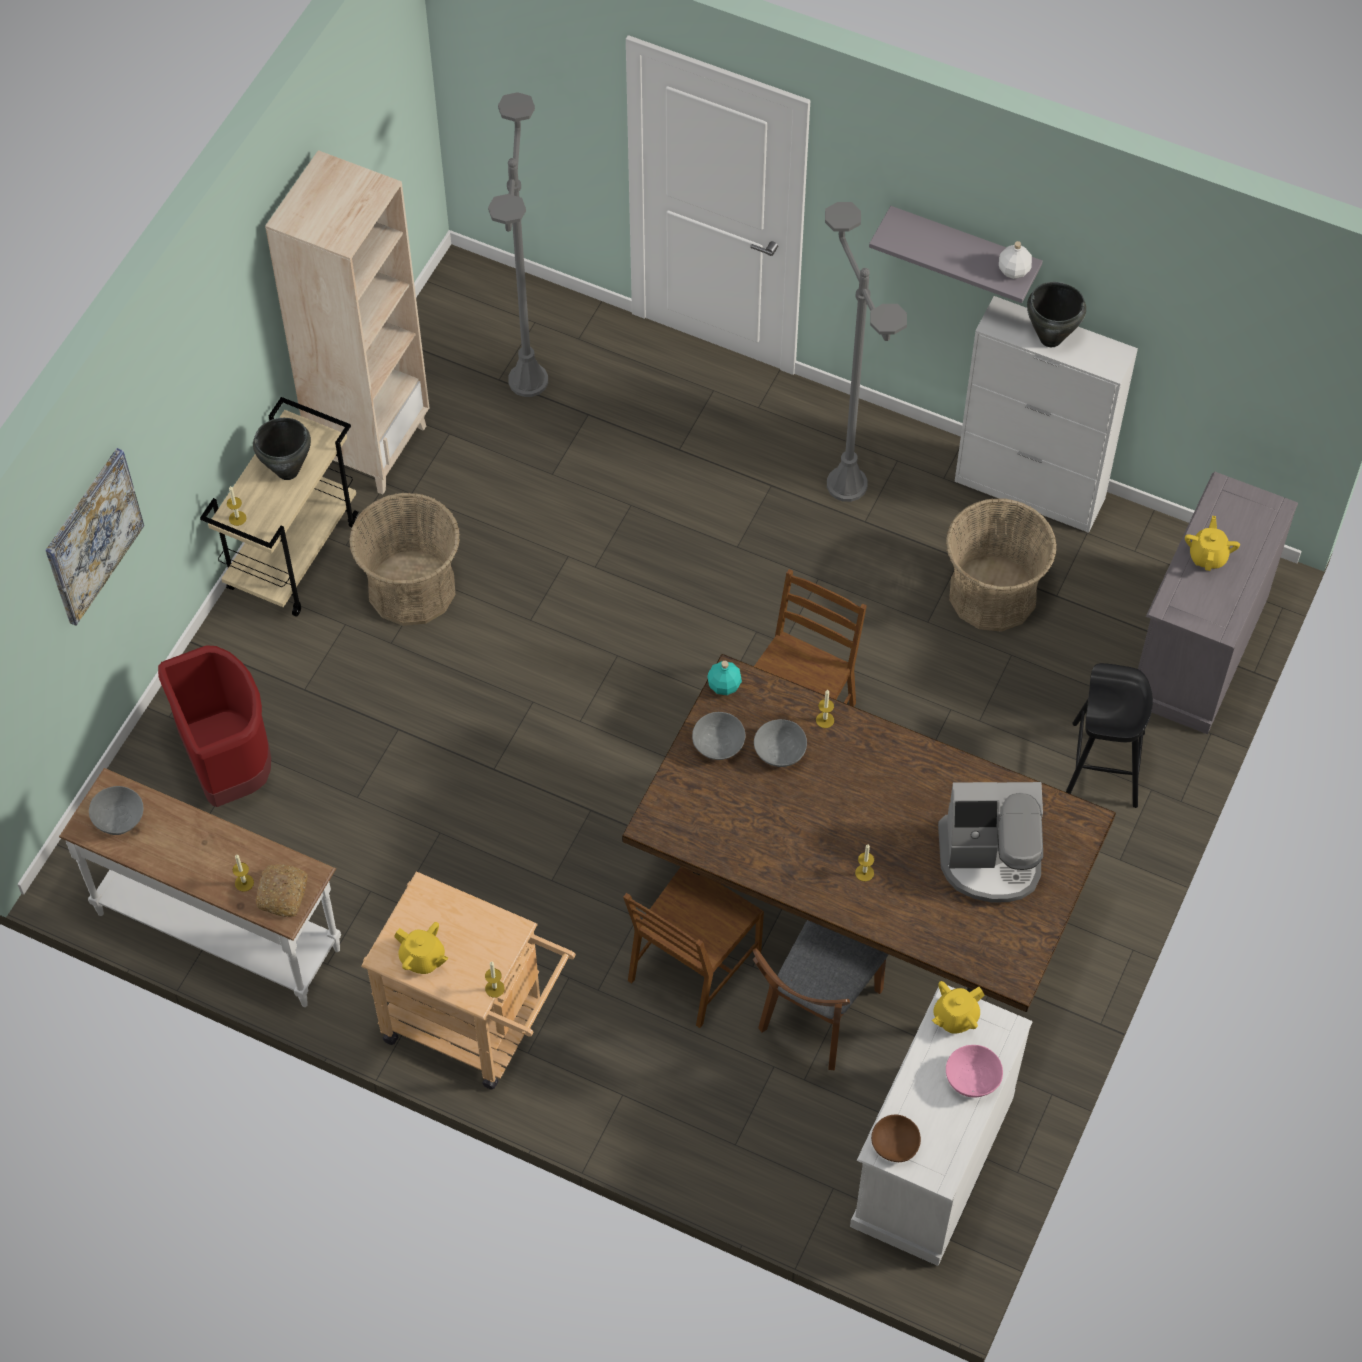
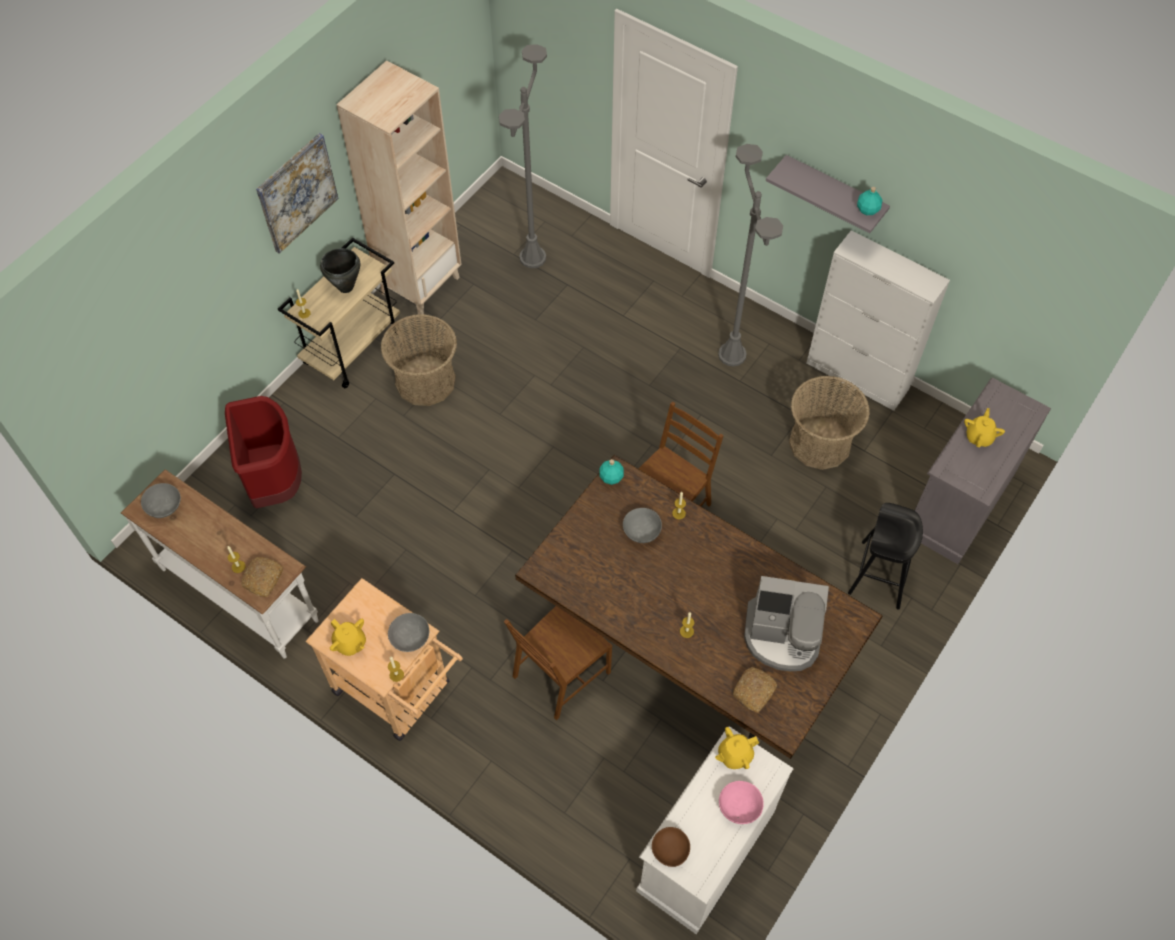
camera: 10 degrees right, 0 degrees up
(92, 536) = (172, 302): picture -> picture (297, 192)
(719, 745) = (598, 519): grey bowl -> grey bowl (410, 638)
(816, 1017) = (641, 726): brown chair -> none
(966, 935) = (754, 692): none -> bread
(1013, 270) = (867, 209): white bottle -> turquoise bottle
(1050, 338) = (887, 264): black cooking pot -> none

